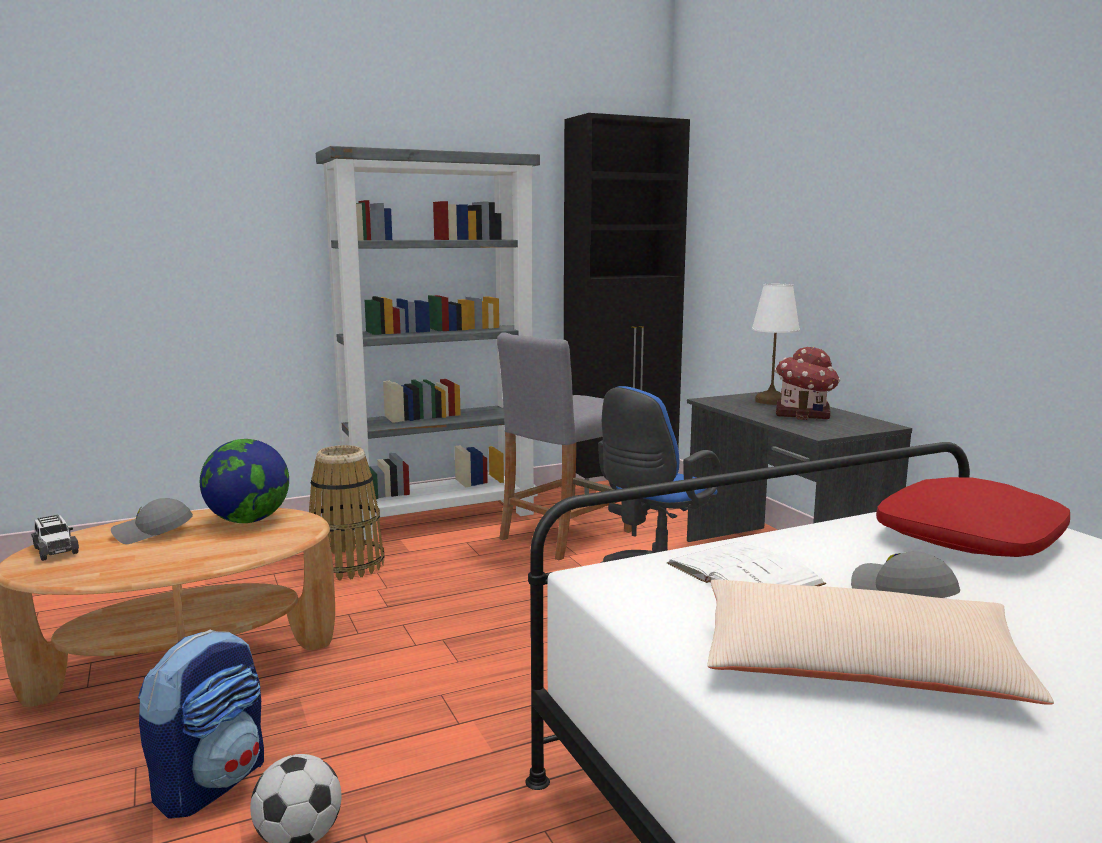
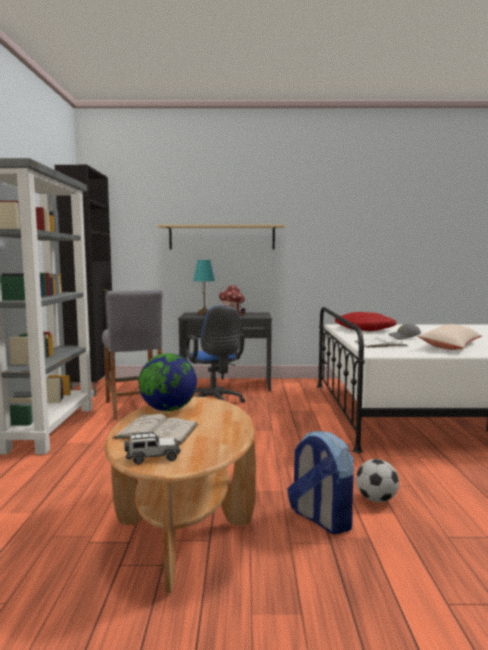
camera: 65 degrees left, 5 degrees down
(152, 533) = (157, 431): grey cap -> white book
(347, 565) = (82, 461): basket -> none
(771, 401) = (204, 314): white table lamp -> turquoise table lamp
(847, 232) = (222, 237): none -> beige shelf

